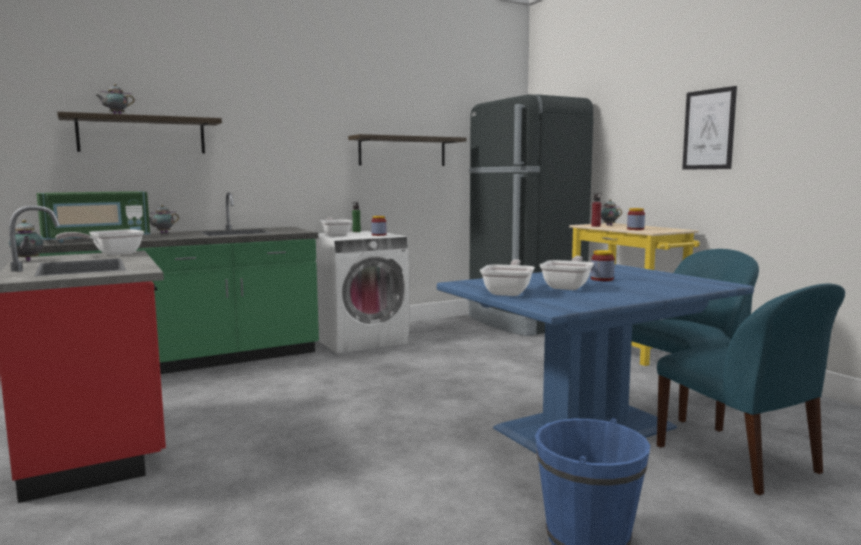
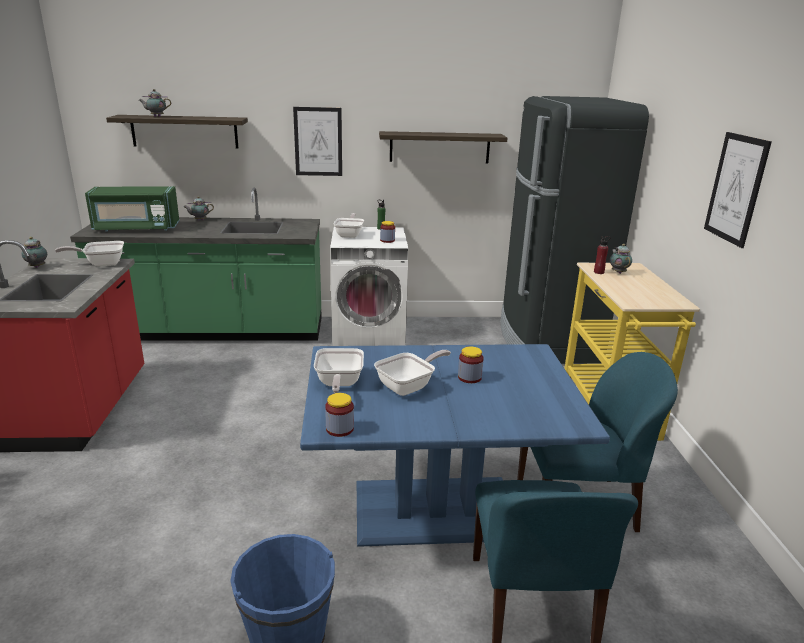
camera: 25 degrees right, 15 degrees up
(289, 146) = (318, 142): none -> picture
(509, 292) = (338, 384): frying pan -> frying pan turned 135 degrees clockwise
(635, 229) = (625, 291): jar -> jar (339, 429)

